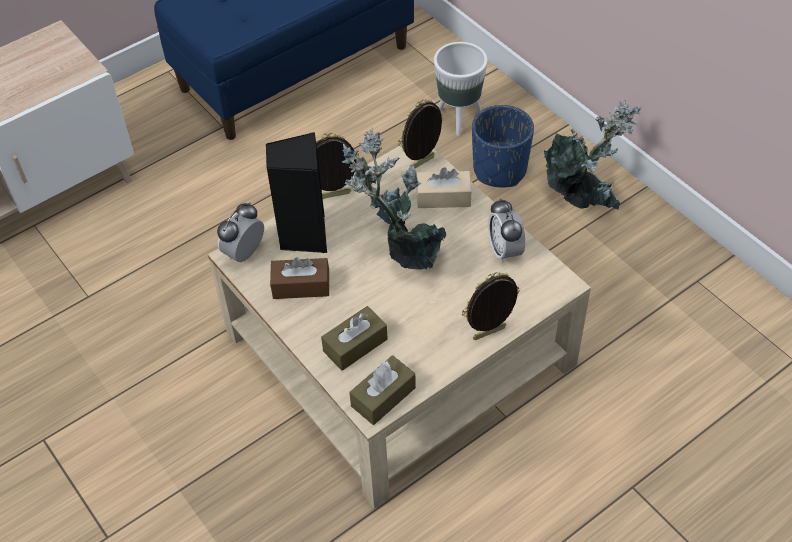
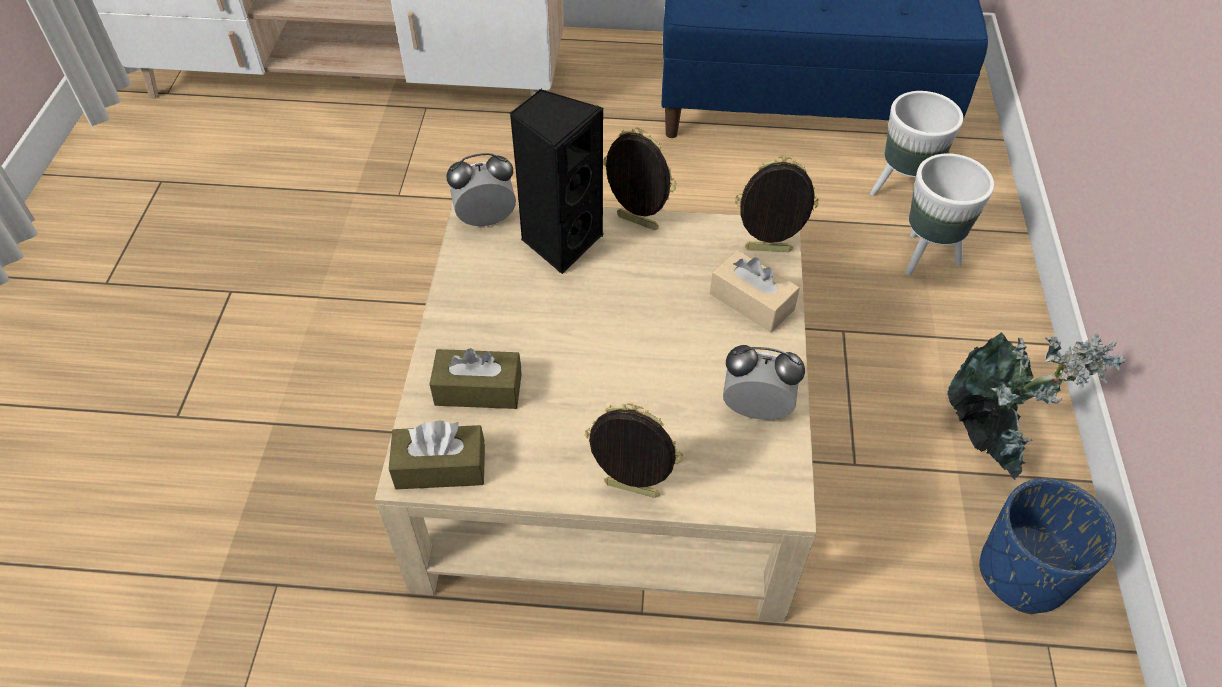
camera: 40 degrees right, 0 degrees up
(301, 286) = (499, 289): brown tissue box -> none
(400, 252) = (637, 327): potted plant -> none
(408, 87) = (902, 193): none -> white planter
(499, 169) = (918, 340): blue planter -> blue planter (1023, 572)
(504, 251) = (756, 410): alarm clock -> alarm clock turned 75 degrees clockwise

